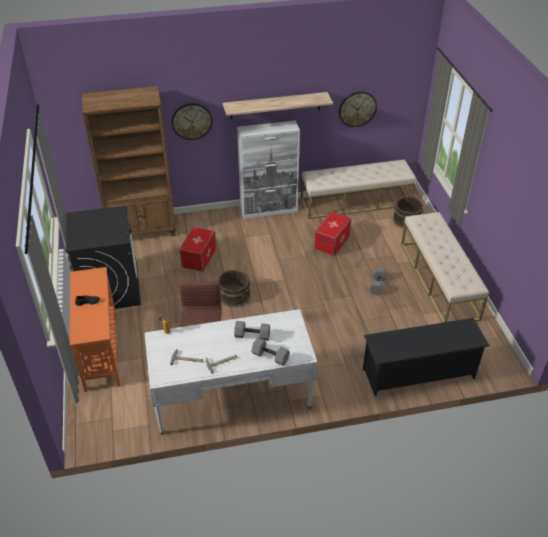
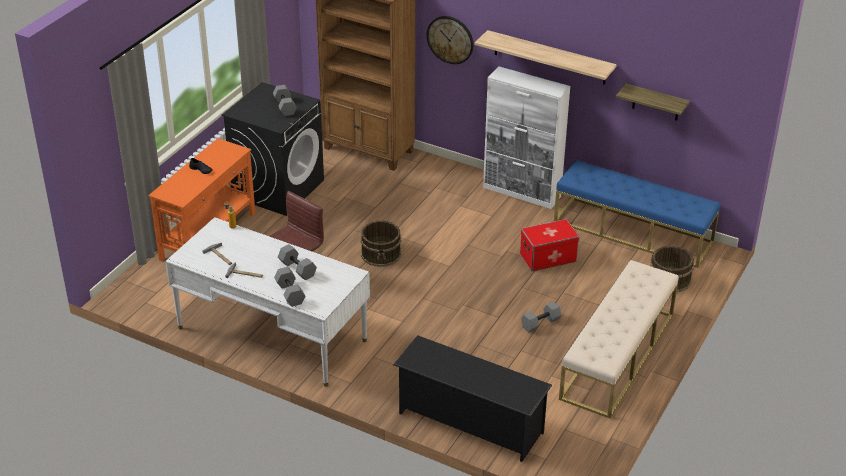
camera: 40 degrees right, 5 degrees down
(108, 222) = (285, 107): none -> grey dumbbell
(198, 257) = (390, 202): storage box -> none
(356, 202) = (633, 231): beige bench -> blue bench
(357, 109) = (656, 103): wall clock -> shelf

